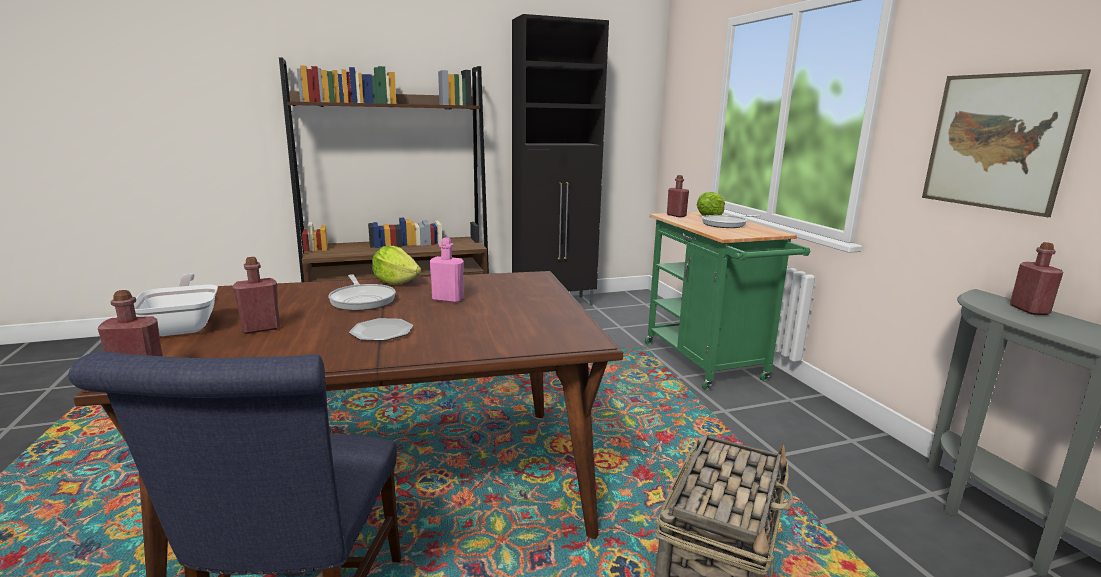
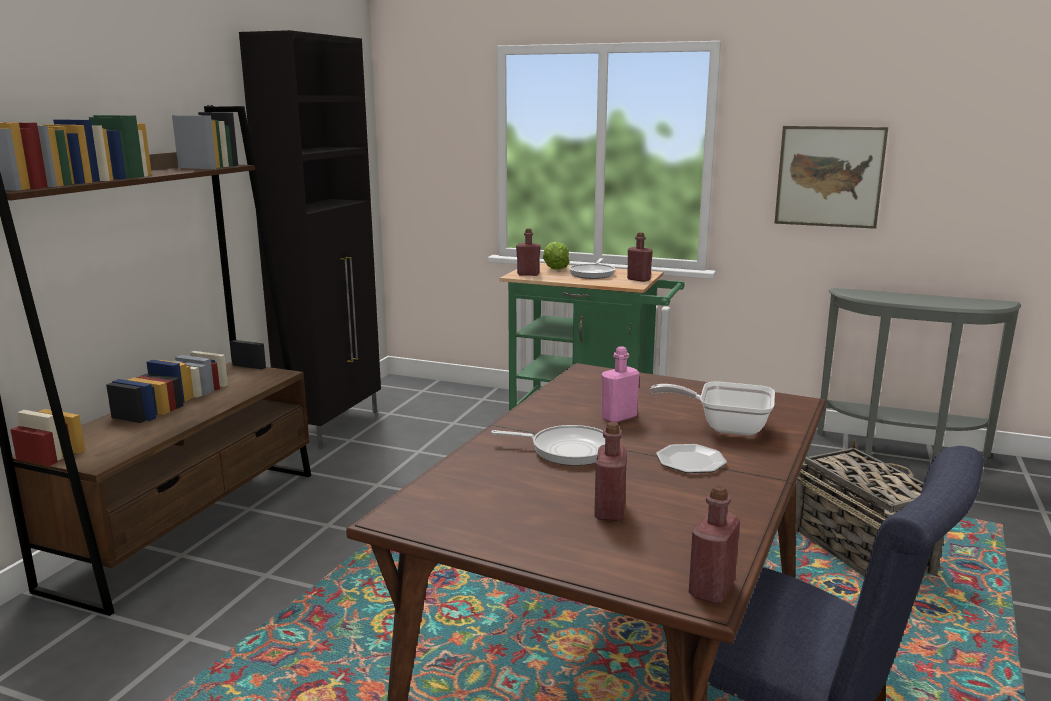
camera: 50 degrees left, 0 degrees up
(184, 326) = (543, 550): frying pan -> frying pan (725, 427)
(396, 282) = (518, 424): lettuce -> none
(1029, 310) = (884, 294): red bottle -> red bottle (638, 279)

